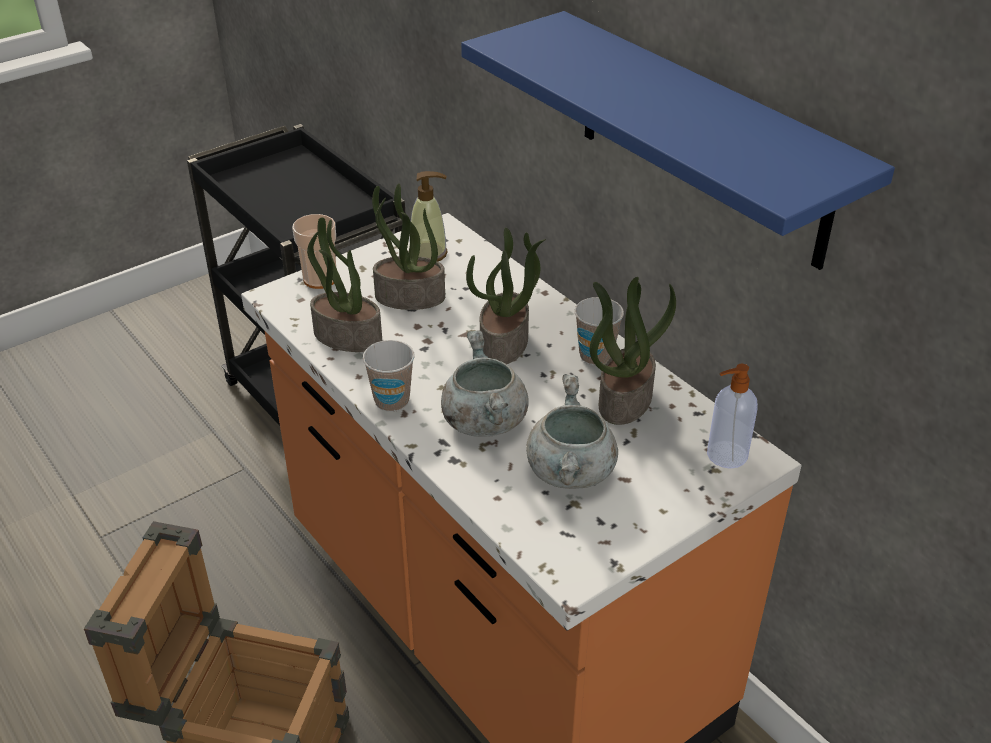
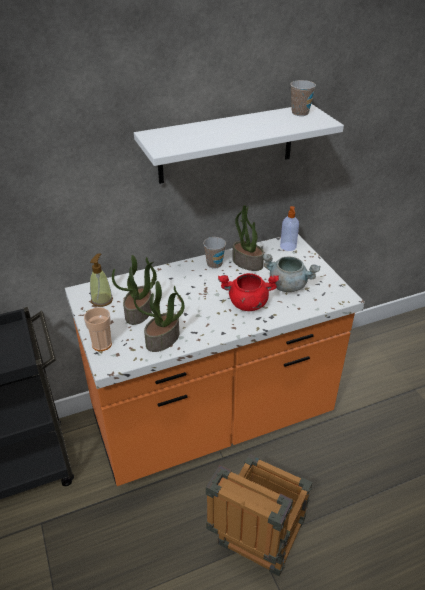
camera: 75 degrees left, 0 degrees up
(392, 401) = (223, 330): cup -> cup (300, 113)
(483, 420) = (247, 303): grey cooking pot -> red cooking pot
(505, 343) = (193, 287): potted plant -> none
(701, 139) = (226, 144): blue shelf -> white shelf

